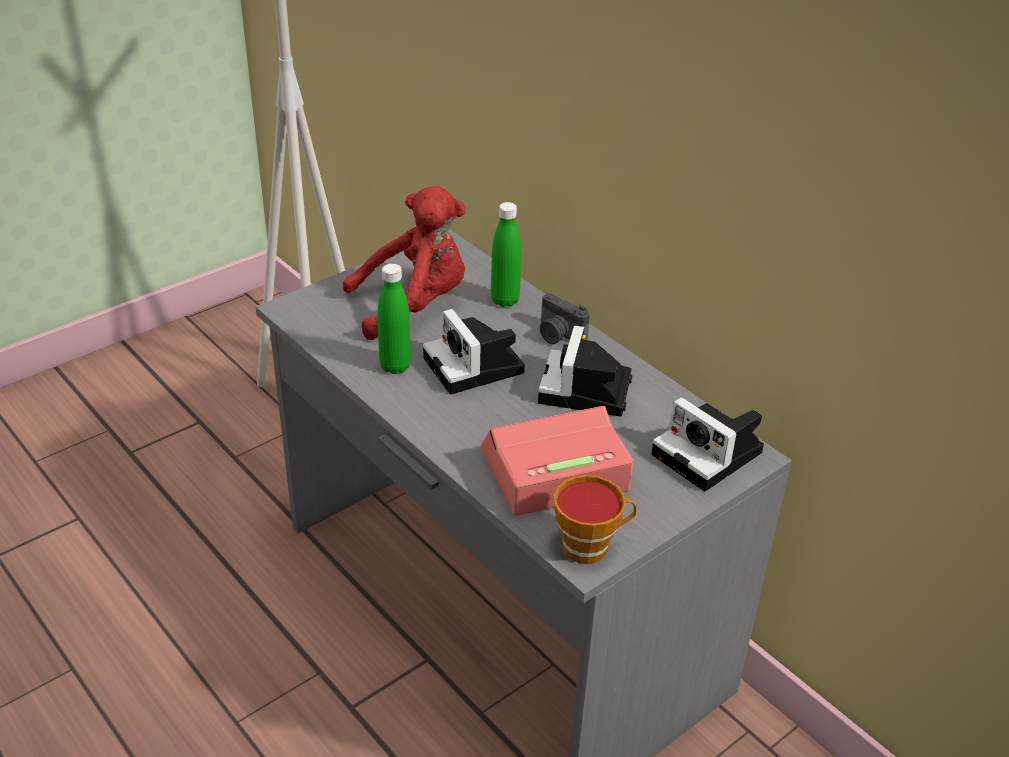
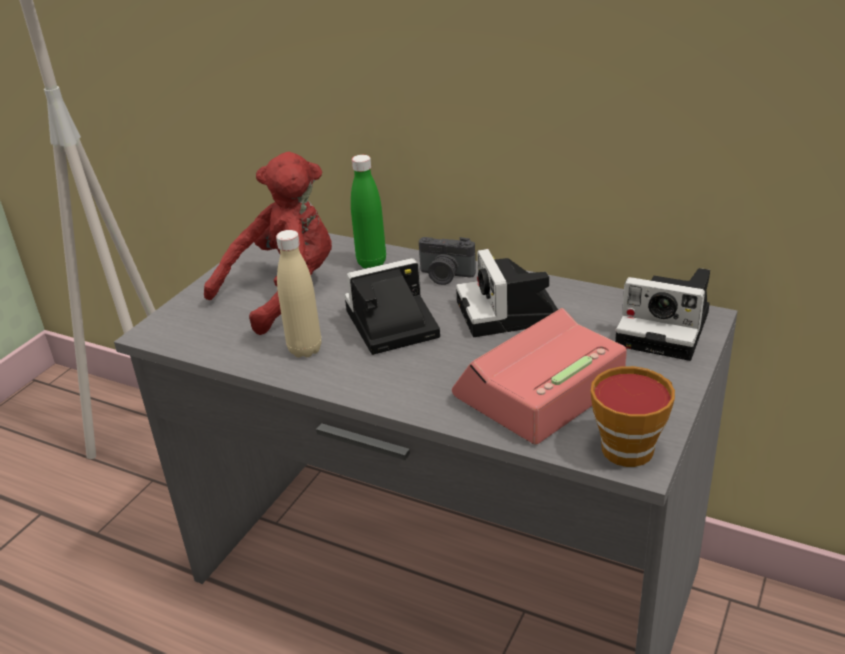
camera: 20 degrees left, 5 degrees down
(395, 366) = (305, 350): green bottle -> beige bottle
(476, 367) = (388, 325): camera -> camera turned 120 degrees clockwise

